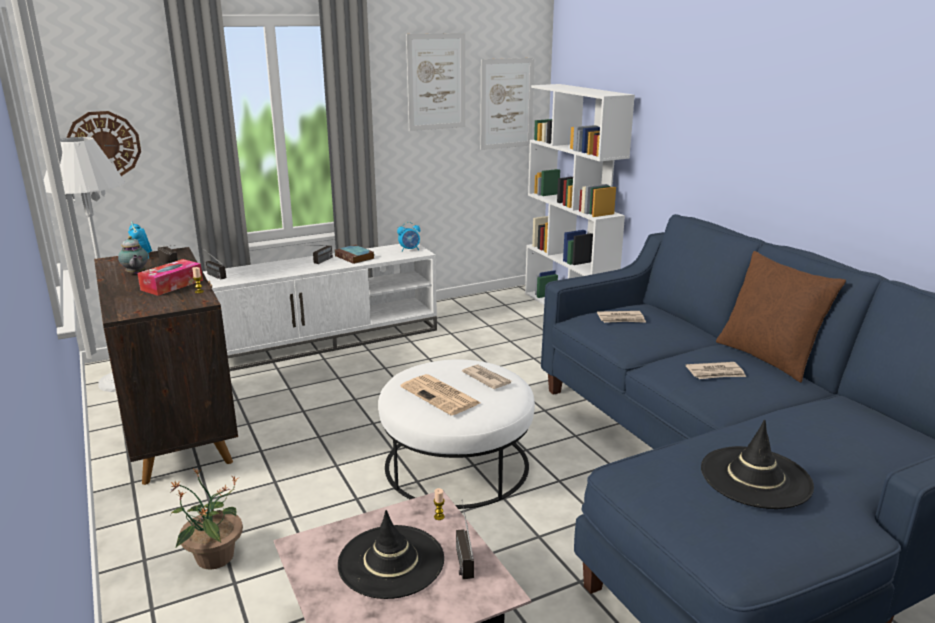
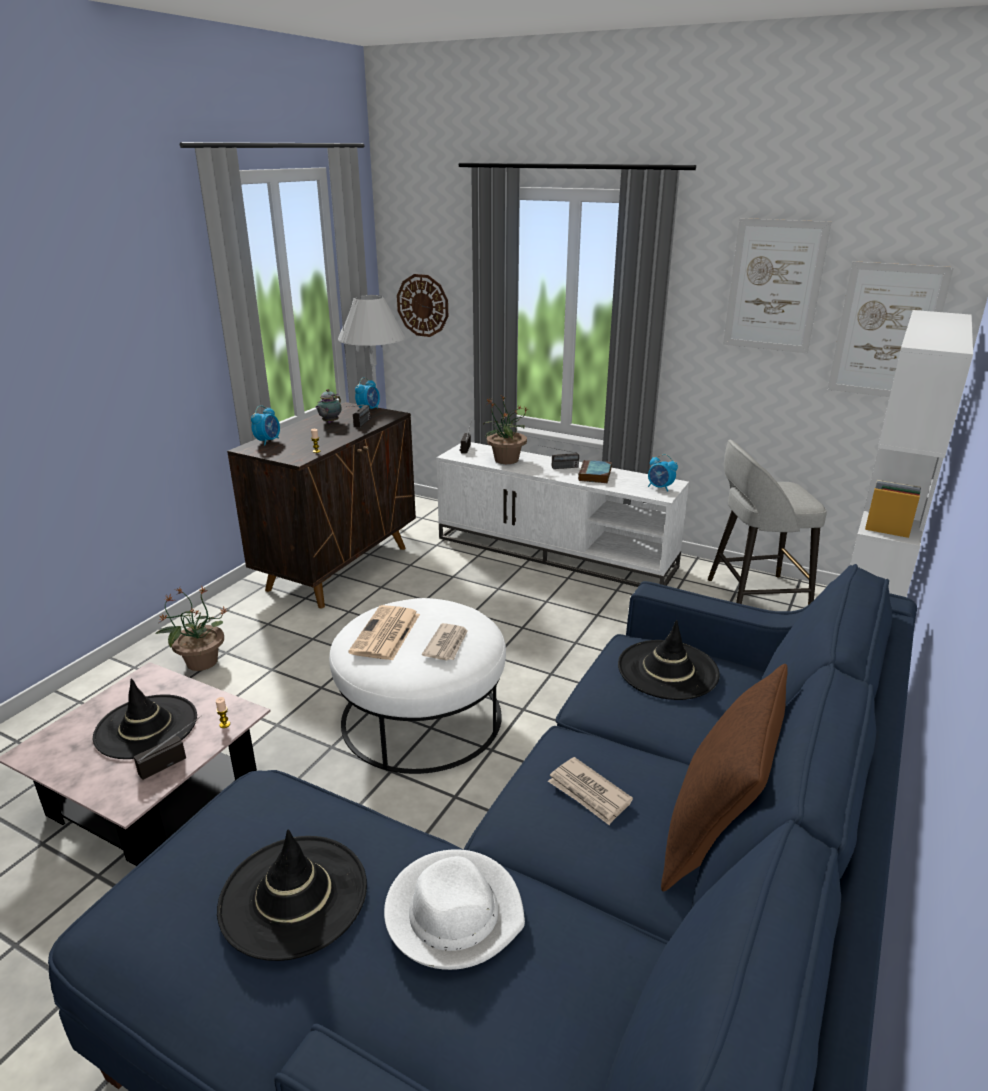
camera: 55 degrees right, 5 degrees up
(122, 303) = (268, 441): none -> alarm clock
(172, 285) = (319, 439): tissue box -> none
(269, 271) = (505, 460): none -> potted plant
(482, 309) = (754, 596): none -> grey stool
(621, 319) = (667, 670): newspaper -> black hat
(797, 432) = (453, 912): none -> white hat

